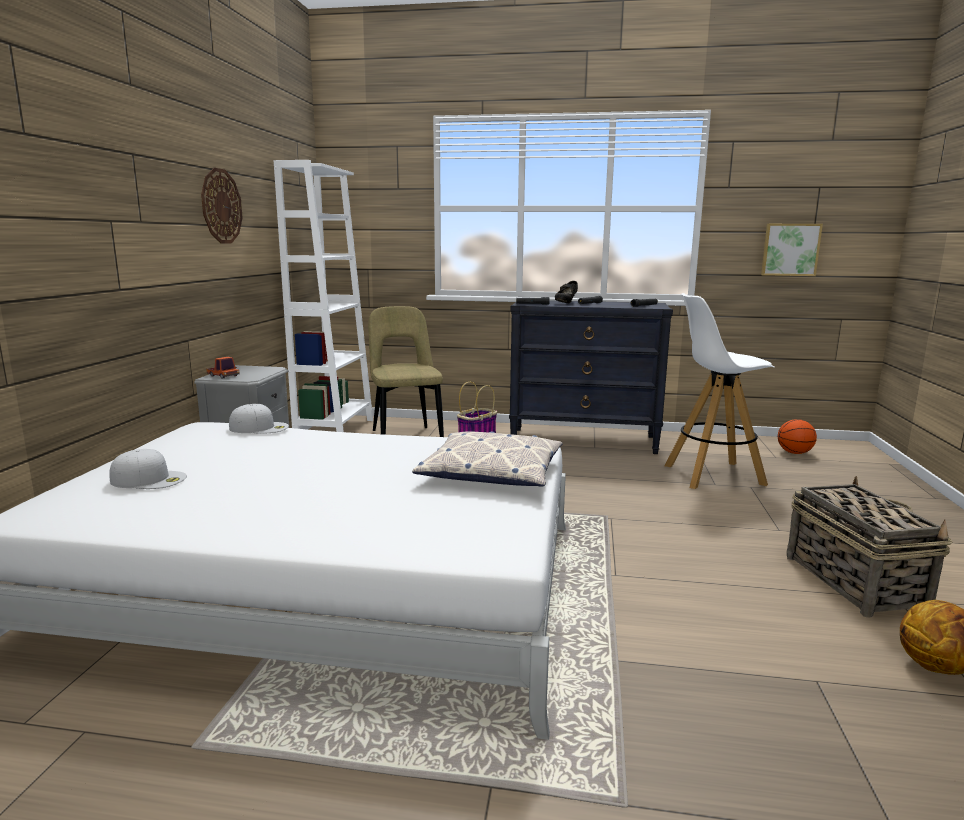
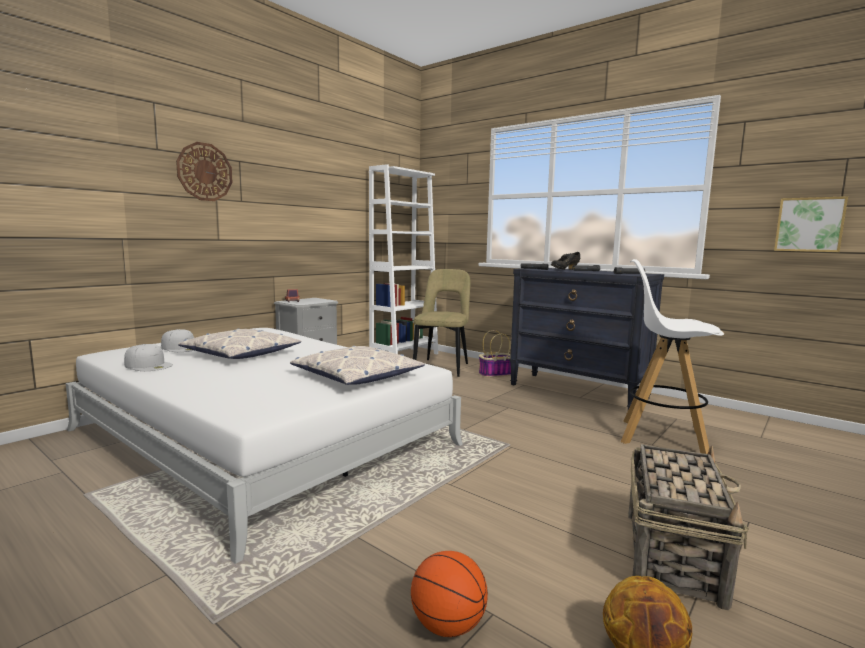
camera: 30 degrees right, 5 degrees down
(221, 206) = (314, 194): wall clock -> wall clock (205, 172)
(259, 427) = (283, 333): white cap -> white cap (149, 365)
(274, 471) = (241, 354): none -> pillow
(794, 453) = (791, 438): basketball -> basketball (447, 625)

